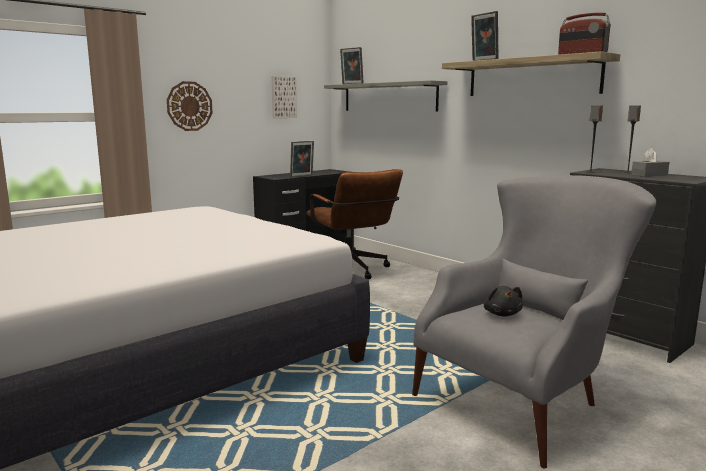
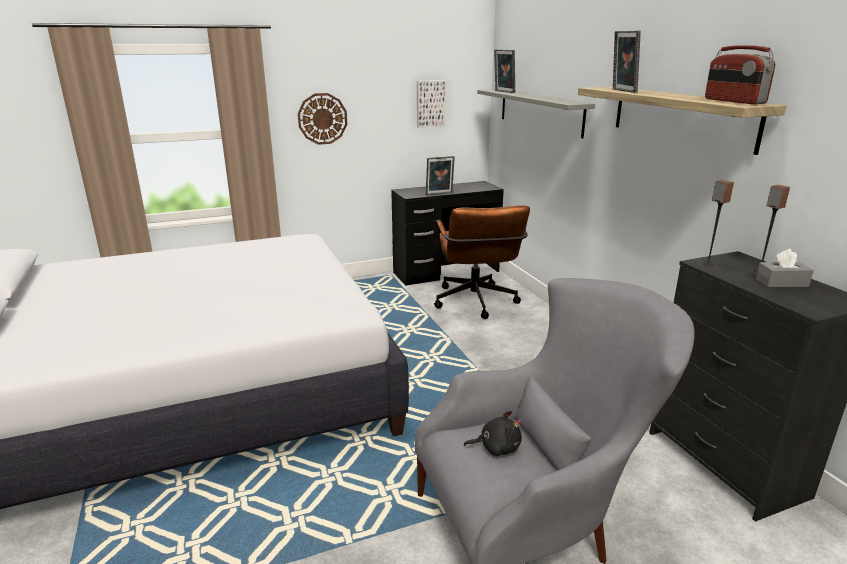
camera: 20 degrees right, 10 degrees up
(502, 314) = (496, 447): black plush toy -> black plush toy turned 105 degrees counterclockwise

